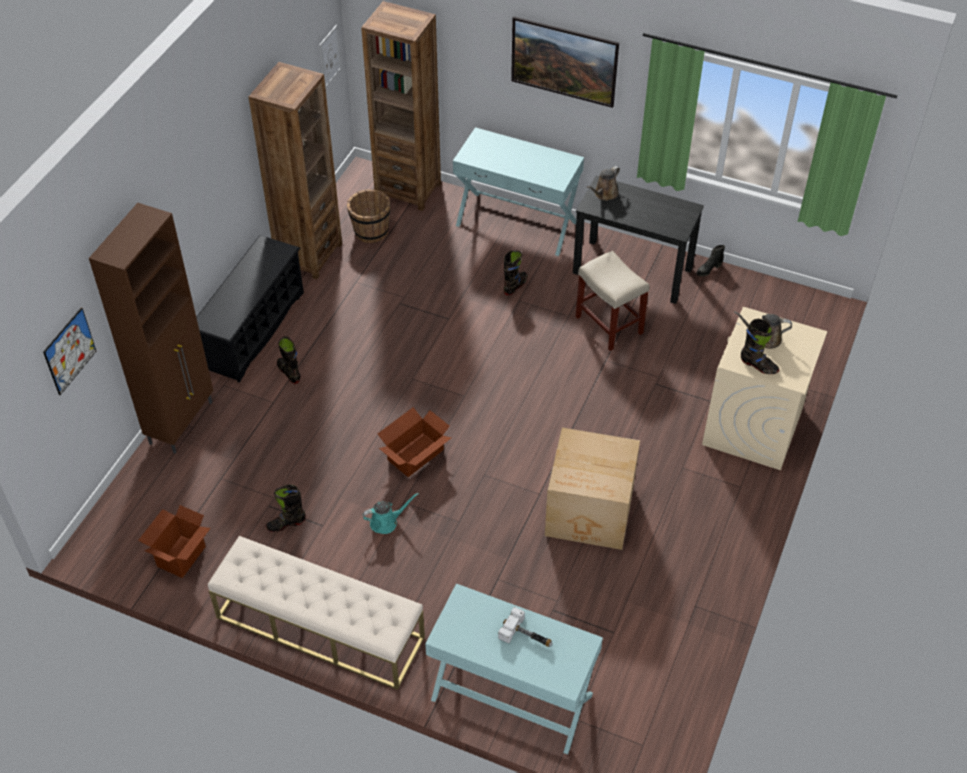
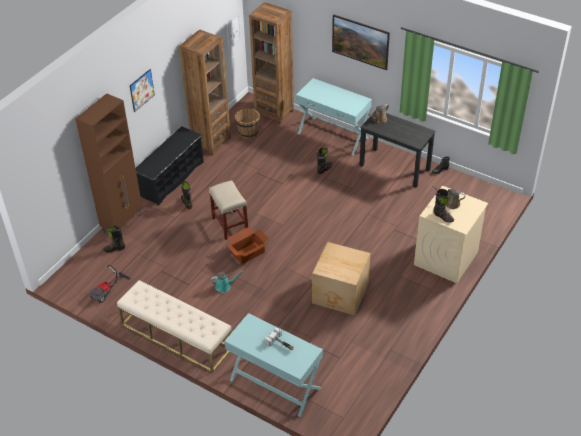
camera: 10 degrees right, 5 degrees down
(69, 351) = (60, 168): picture -> picture (142, 90)
(180, 556) = (108, 291): cardboard box -> vacuum cleaner
(286, 524) = (169, 281): black boot -> black boot (114, 249)
(608, 324) = (374, 195): beige stool -> beige stool (229, 224)

